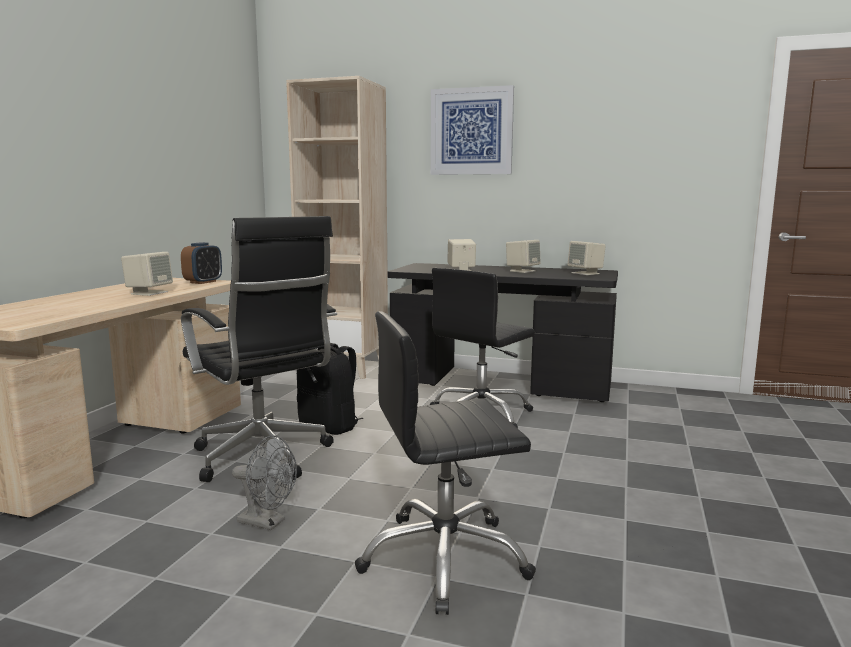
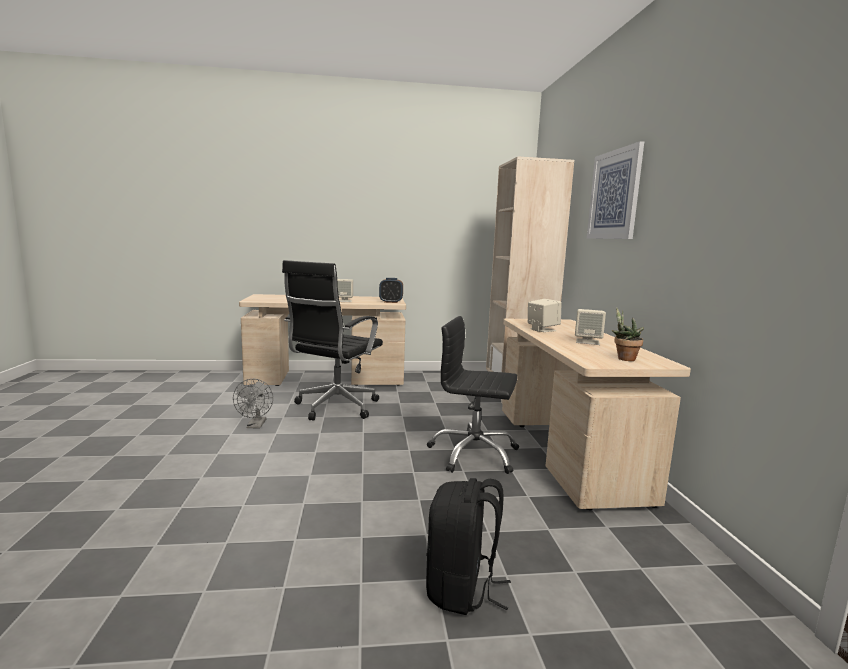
camera: 65 degrees right, 0 degrees up
(330, 427) = (396, 413): black backpack -> black backpack (462, 589)
(444, 559) = (221, 476): black office chair -> none
(500, 384) = (566, 451): black desk -> beige desk
(585, 273) = (623, 358): beige speaker -> potted plant

